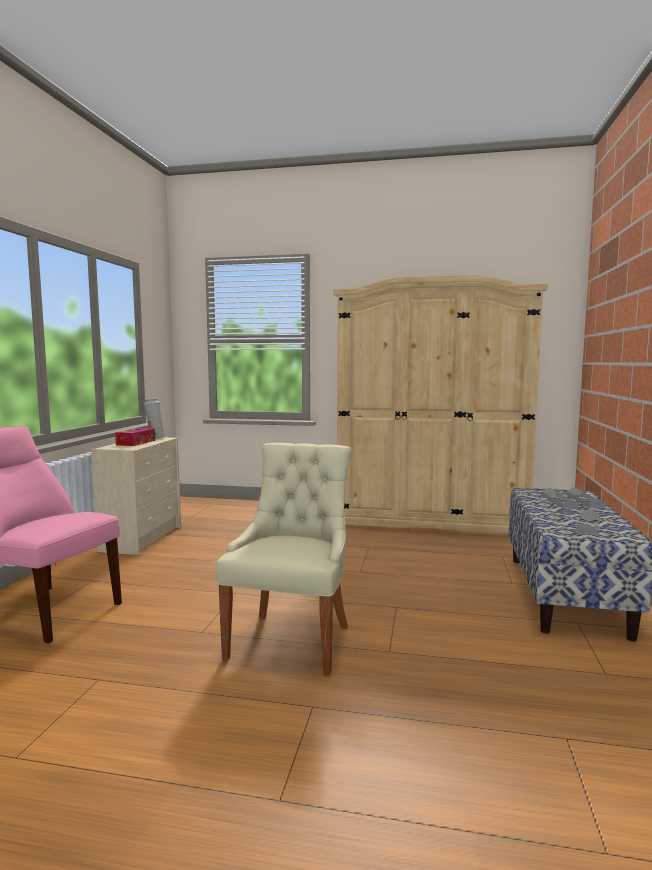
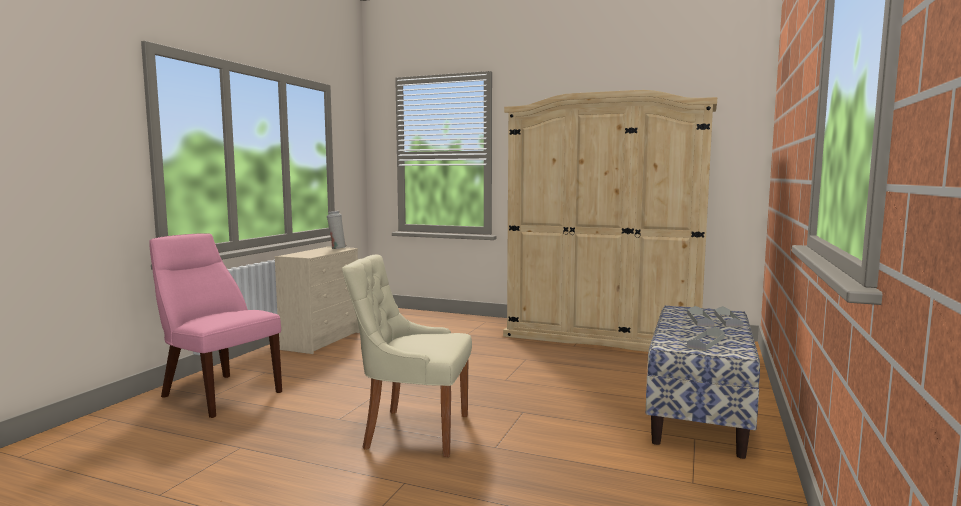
camera: 10 degrees right, 0 degrees up
(135, 443) = (316, 252): tissue box -> none
(292, 639) = (413, 431): beige chair -> beige chair turned 105 degrees counterclockwise

